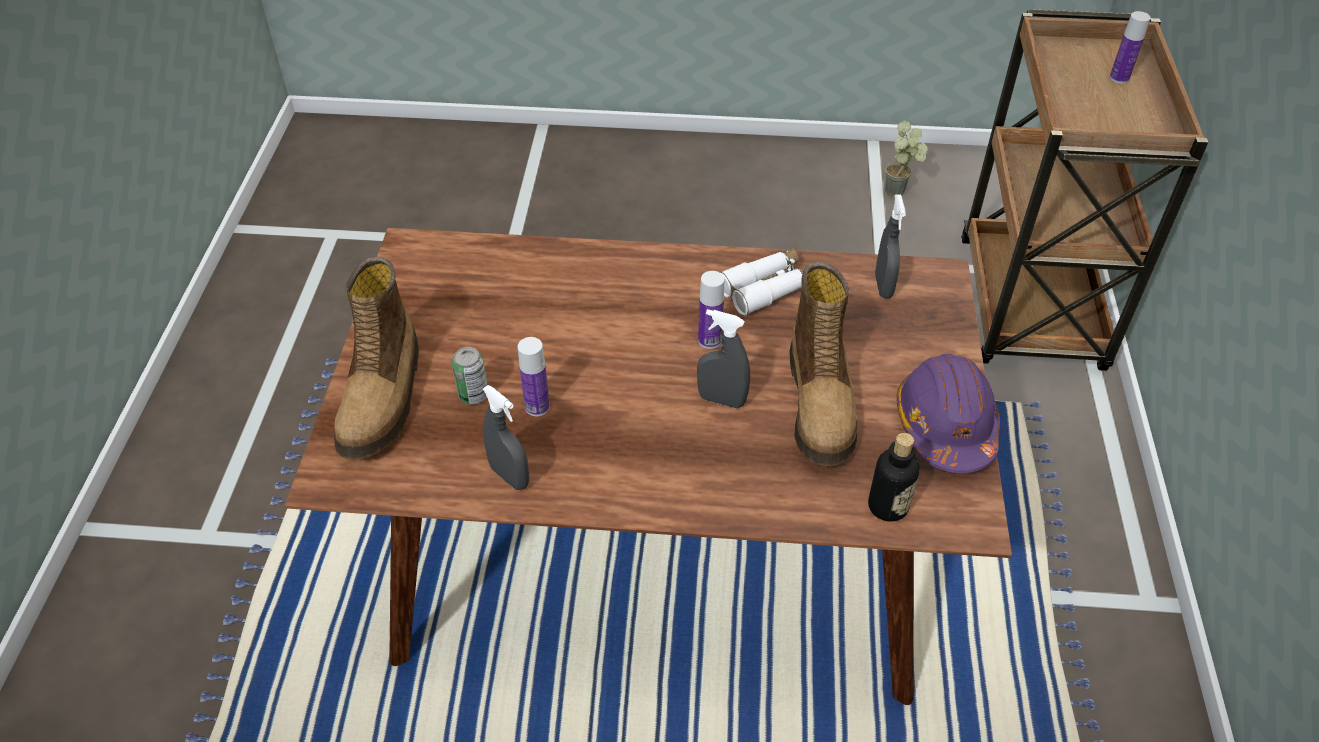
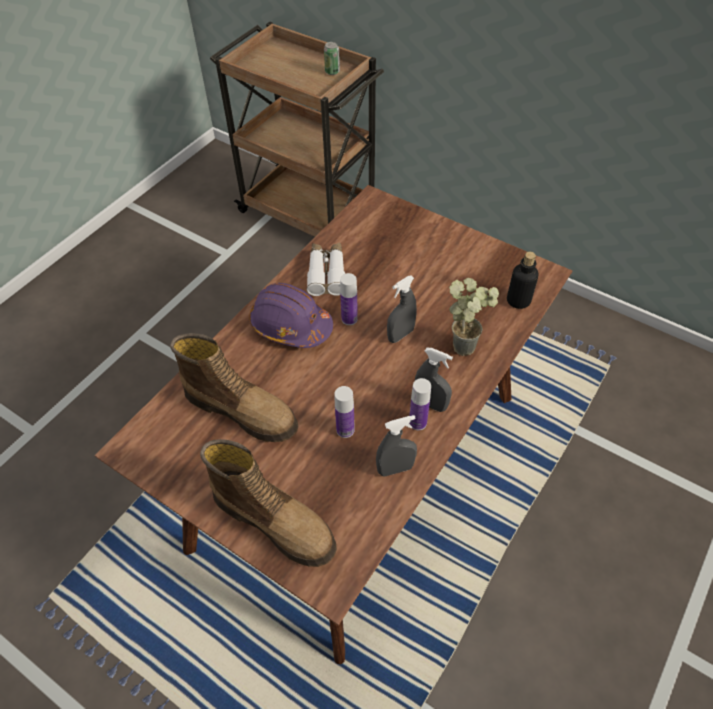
camera: 60 degrees left, 5 degrees up
(473, 395) = (310, 462): can -> can (332, 72)
(821, 403) = (431, 292): boot -> boot (242, 409)
(883, 286) = (363, 225): grey spray bottle -> grey spray bottle (430, 404)
(900, 192) = (182, 216): potted plant -> potted plant (467, 343)
(945, 426) = (478, 252): purple hard hat -> purple hard hat (290, 326)
(1119, 78) = (293, 60): bottle -> bottle (417, 422)

